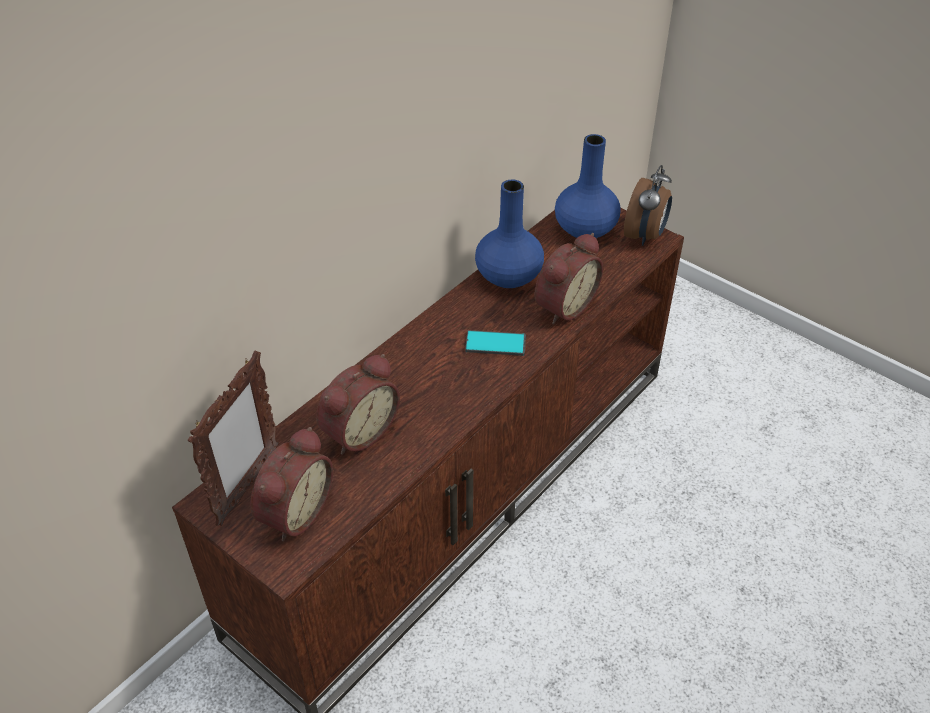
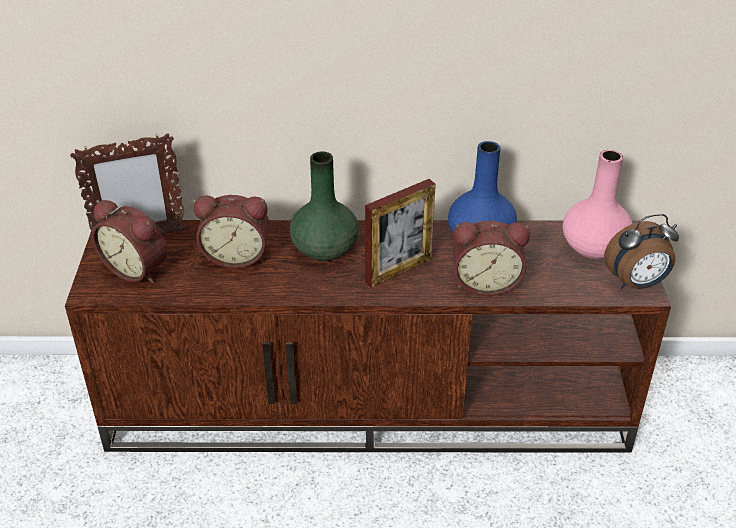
camera: 50 degrees right, 5 degrees down
(293, 512) = (138, 268): alarm clock -> alarm clock turned 45 degrees clockwise
(416, 370) = (324, 249): none -> green vase
(495, 344) = (398, 270): phone -> picture frame
(585, 229) = (593, 248): blue vase -> pink vase

